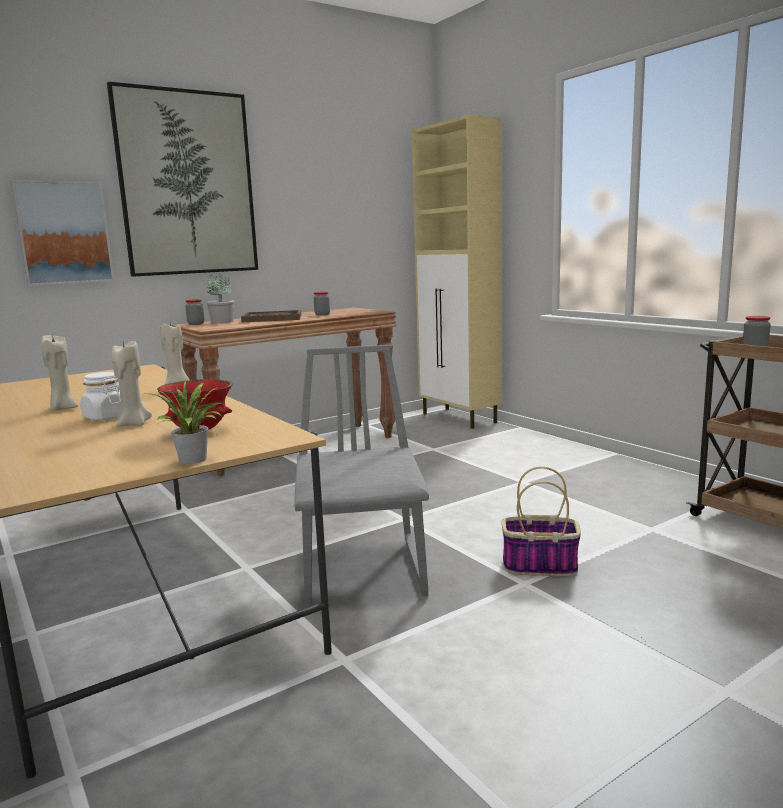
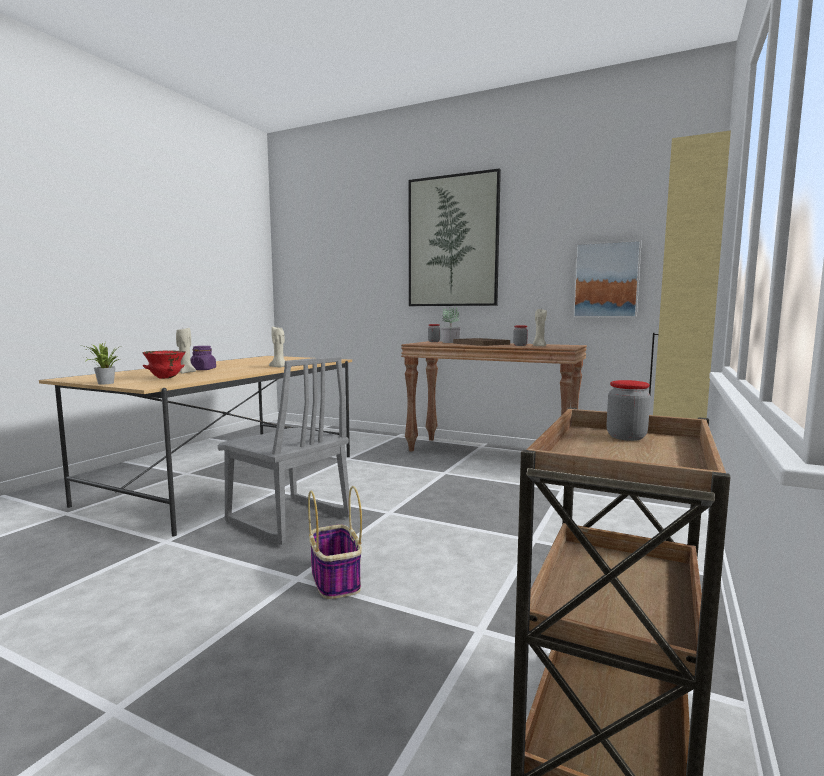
camera: 60 degrees right, 5 degrees down
(62, 409) = (222, 365): beige candle -> beige candle (539, 346)
(64, 233) = (378, 277): picture -> picture (606, 280)
(106, 417) = (203, 369): white jar -> purple jar
(364, 572) = (287, 520): grey chair -> grey chair turned 75 degrees clockwise

